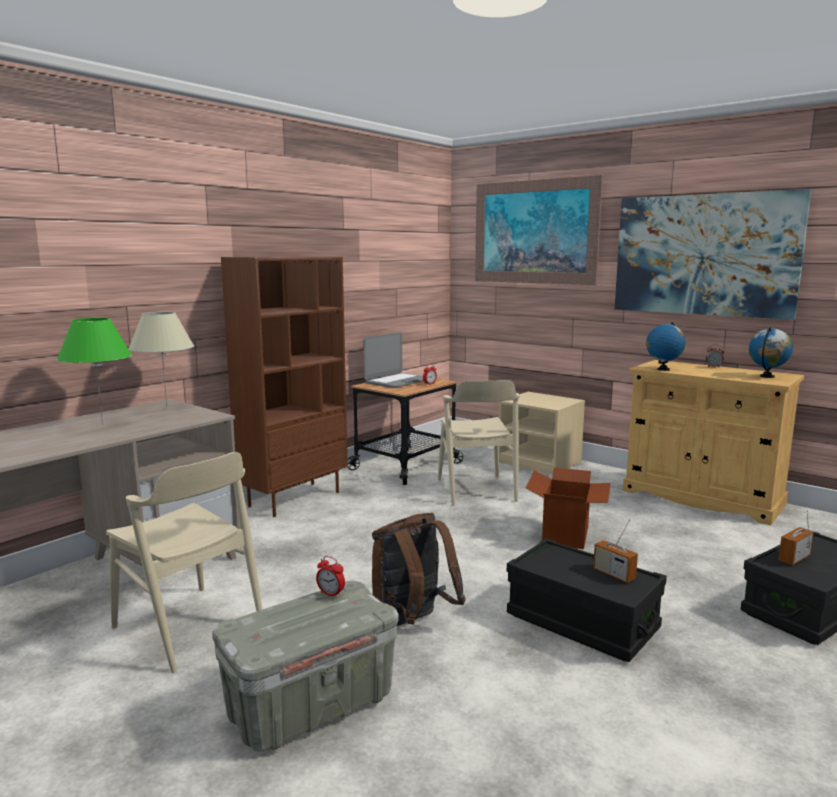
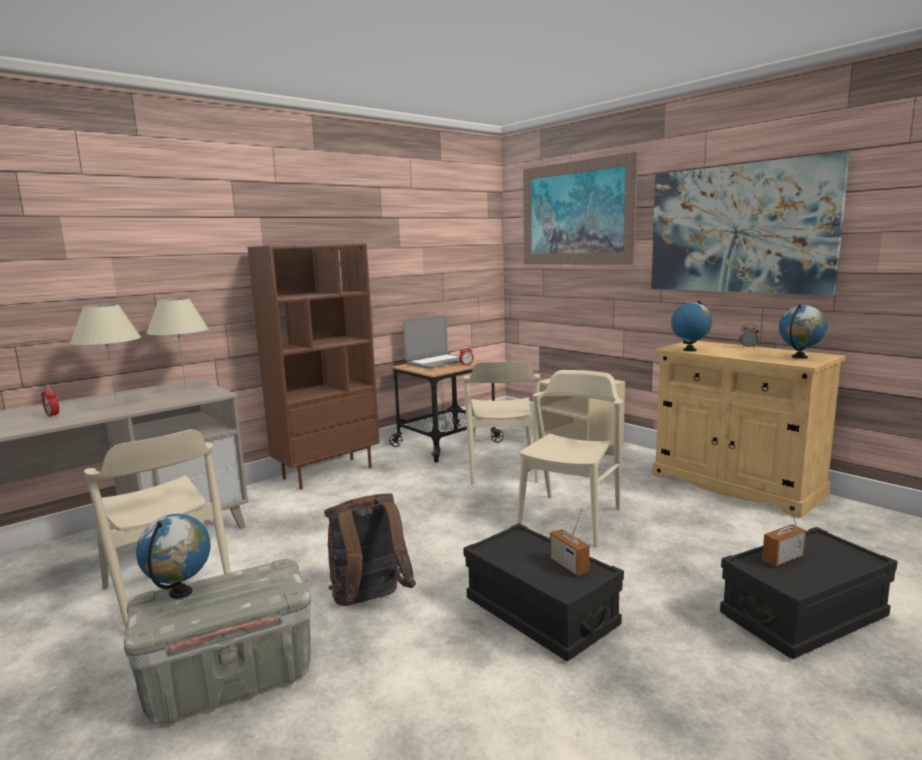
camera: 10 degrees right, 0 degrees up
(102, 424) = (116, 401): green table lamp -> beige table lamp
(266, 619) = (181, 593): none -> globe
(331, 594) = (257, 571): alarm clock -> alarm clock (52, 416)
(566, 535) = (570, 519): cardboard box -> beige chair

